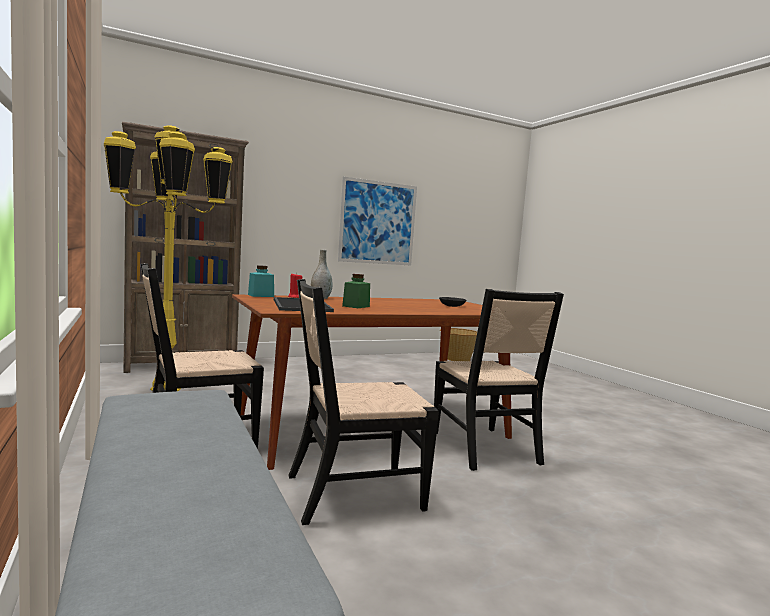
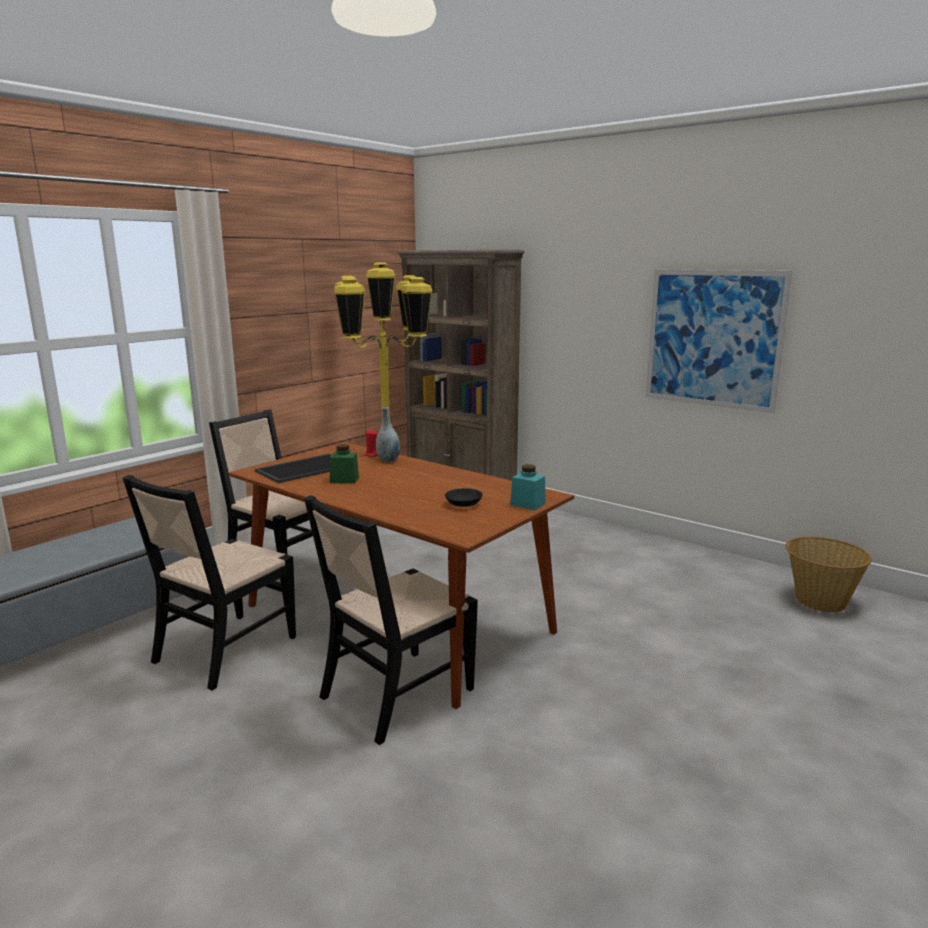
camera: 65 degrees right, 10 degrees up
(261, 295) = (352, 448): turquoise jar -> turquoise jar (527, 504)
(353, 493) = (226, 650): chair -> chair turned 105 degrees counterclockwise

